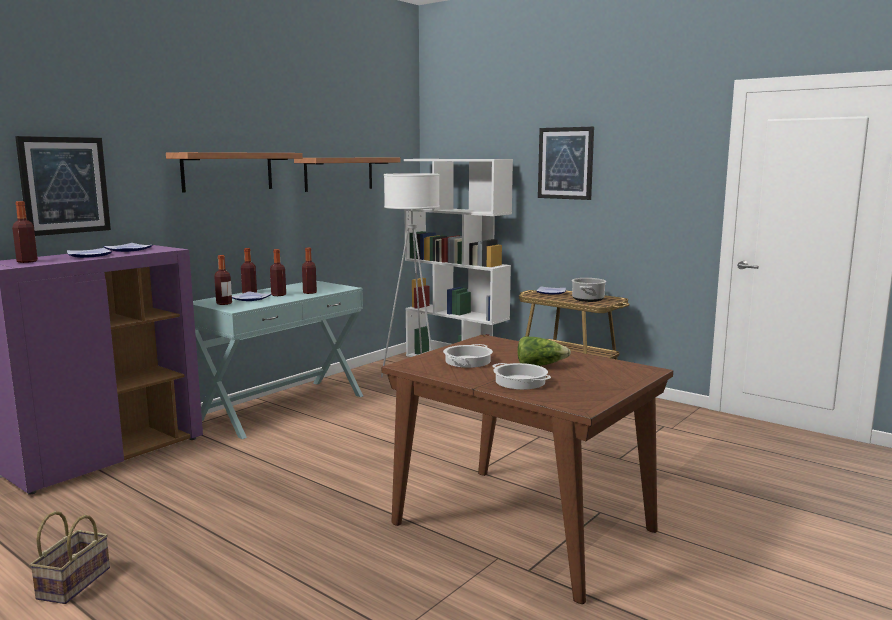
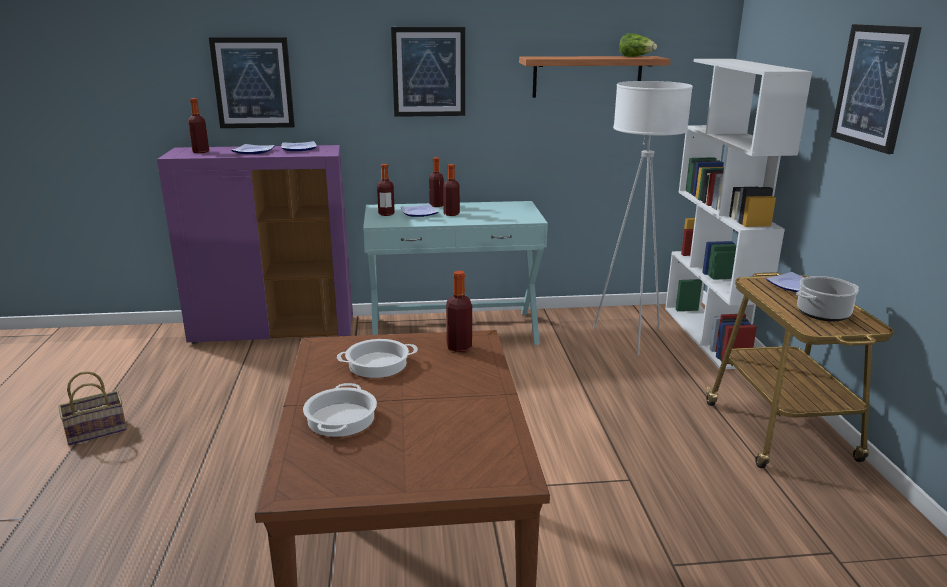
camera: 45 degrees right, 10 degrees up
(228, 171) = (429, 72): shelf -> picture
(309, 292) = (483, 217): bottle -> bottle (459, 347)
(540, 366) = (421, 405): lettuce -> lettuce (636, 57)

